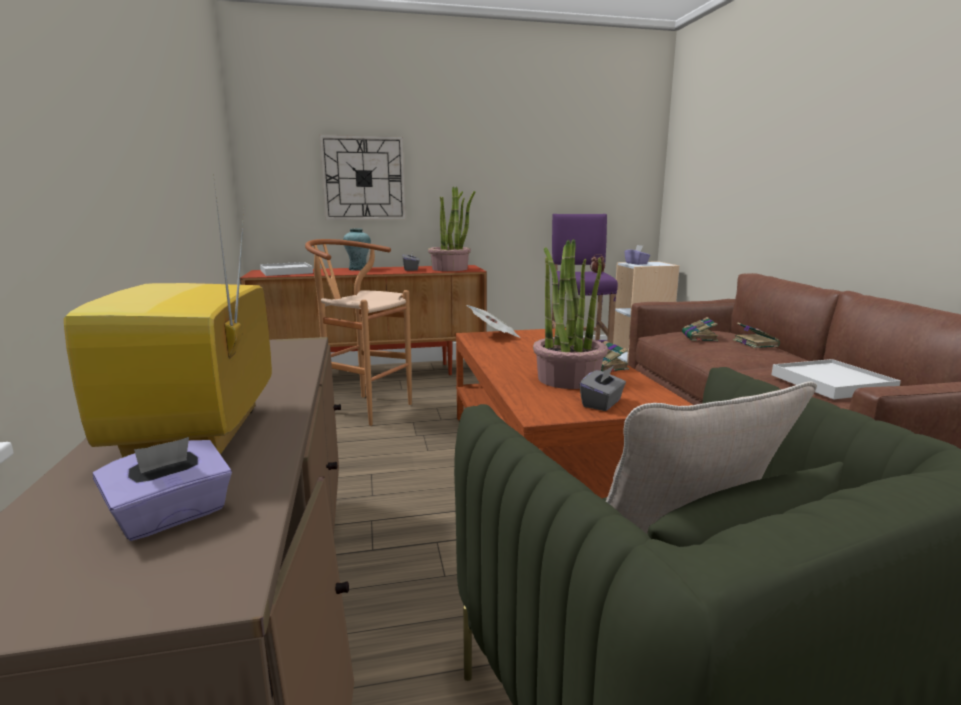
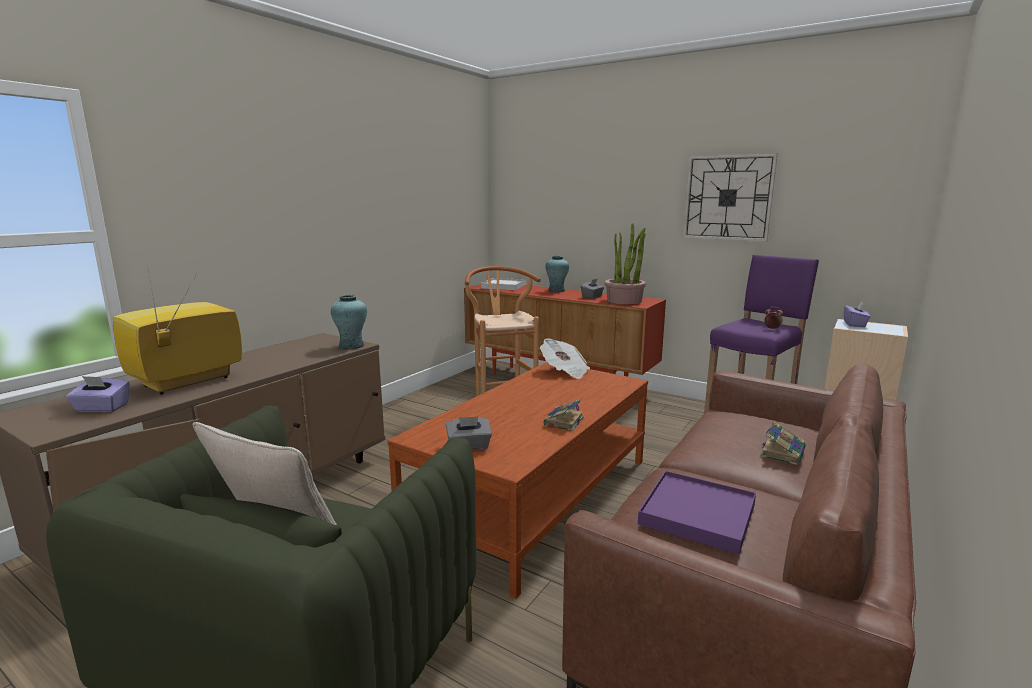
camera: 45 degrees right, 0 degrees up
(300, 344) = (351, 346): none -> turquoise vase
(364, 178) = (576, 212): wall clock -> wall clock (728, 198)
(568, 378) = (506, 421): potted plant -> none
(699, 337) = (738, 426): book -> none
(831, 383) = (697, 514): white tray -> purple tray

